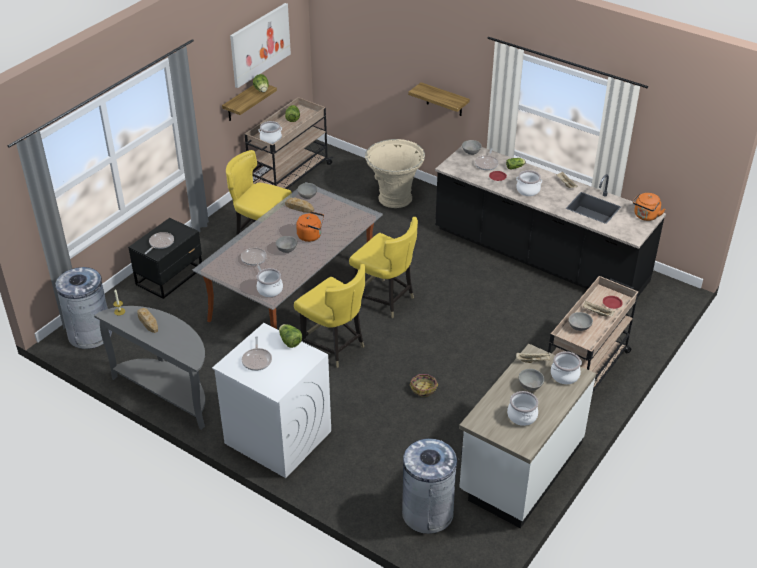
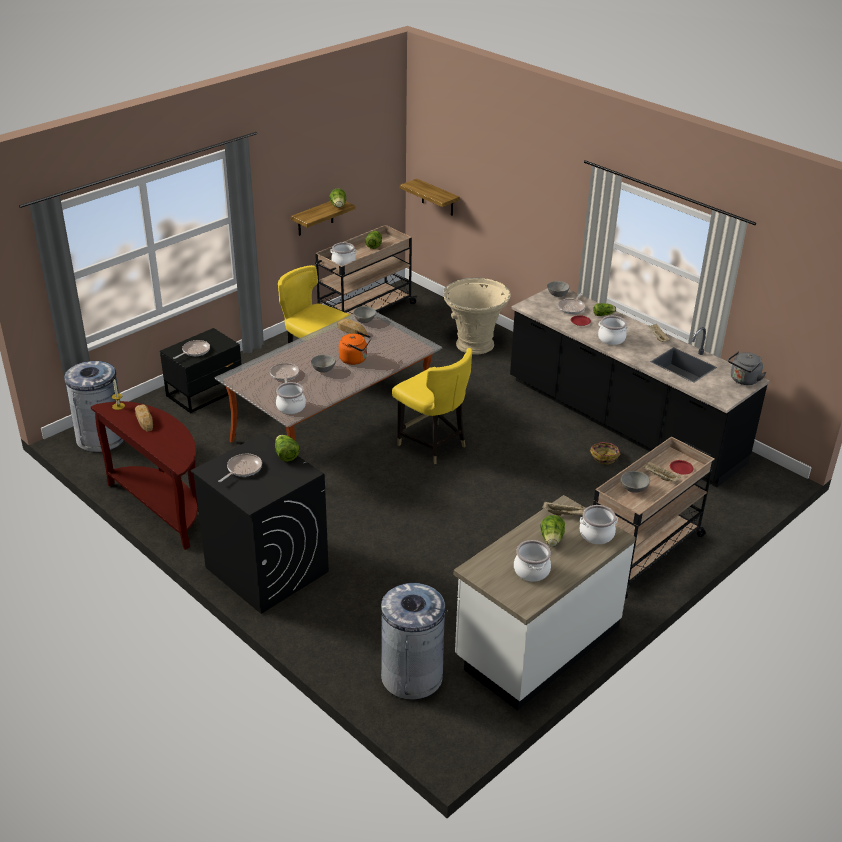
camera: 10 degrees right, 5 degrees down
(168, 393) = (162, 507): grey console table -> brown console table
(257, 360) = (242, 469): frying pan -> frying pan turned 150 degrees counterclockwise
(260, 44) = (342, 156): picture -> none
(277, 437) = (266, 569): white washing machine -> black washing machine
(334, 347) = (359, 485): yellow chair -> none
(423, 388) = (448, 541): basket -> basket (604, 457)
(444, 100) = (537, 236): shelf -> shelf (437, 198)
(530, 386) = (552, 540): grey bowl -> lettuce
(645, 216) = (743, 380): orange kettle -> grey kettle

